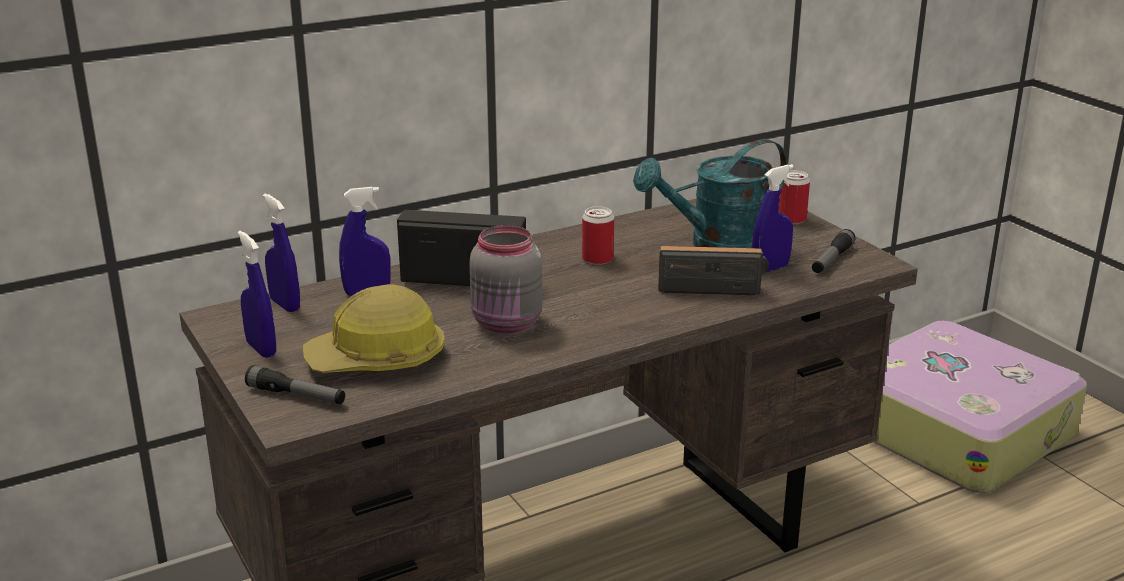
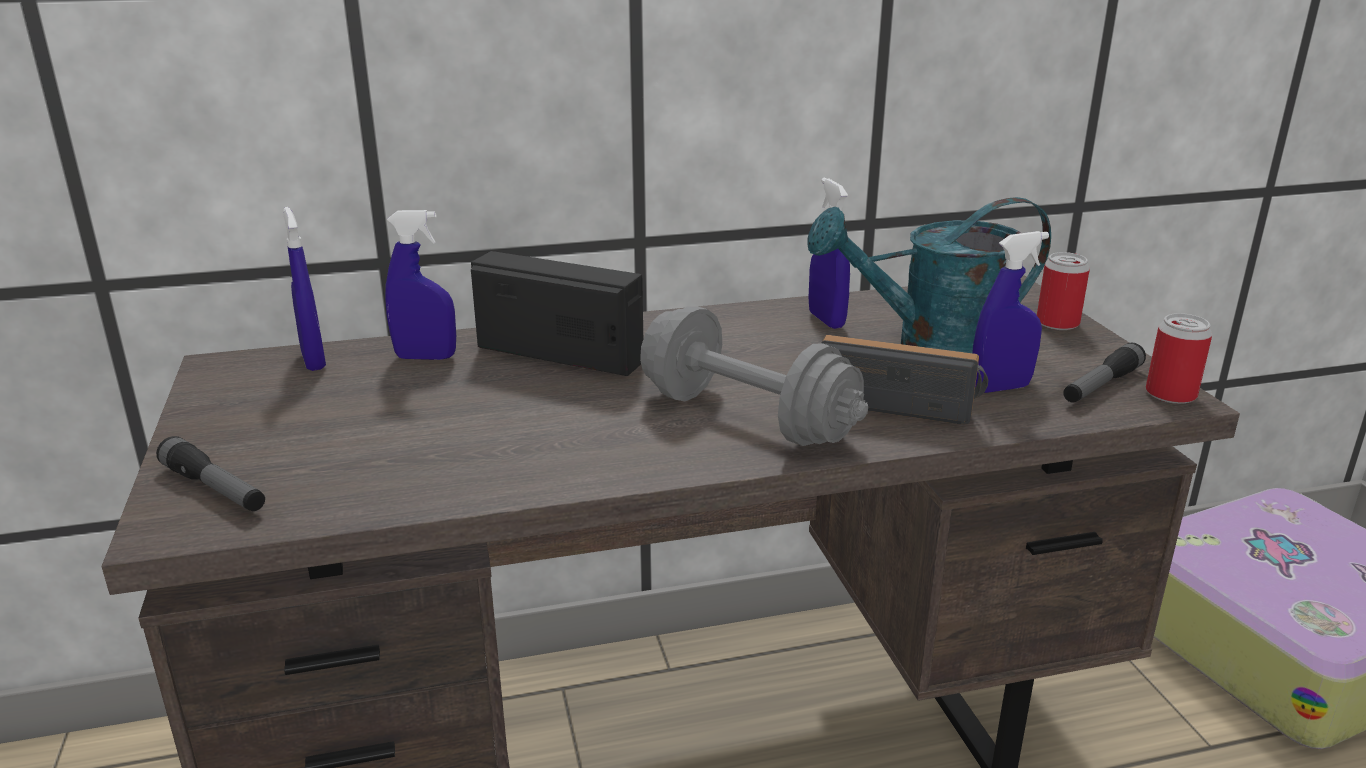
camera: 15 degrees right, 0 degrees up
(261, 349) = (232, 415): blue spray bottle -> blue spray bottle (826, 320)
(377, 359) = (365, 450): hard hat -> none
(507, 324) = (576, 422): grey jar -> none
(597, 259) = (755, 347): can -> can (1170, 394)
(618, 307) = (747, 417): none -> grey dumbbell

